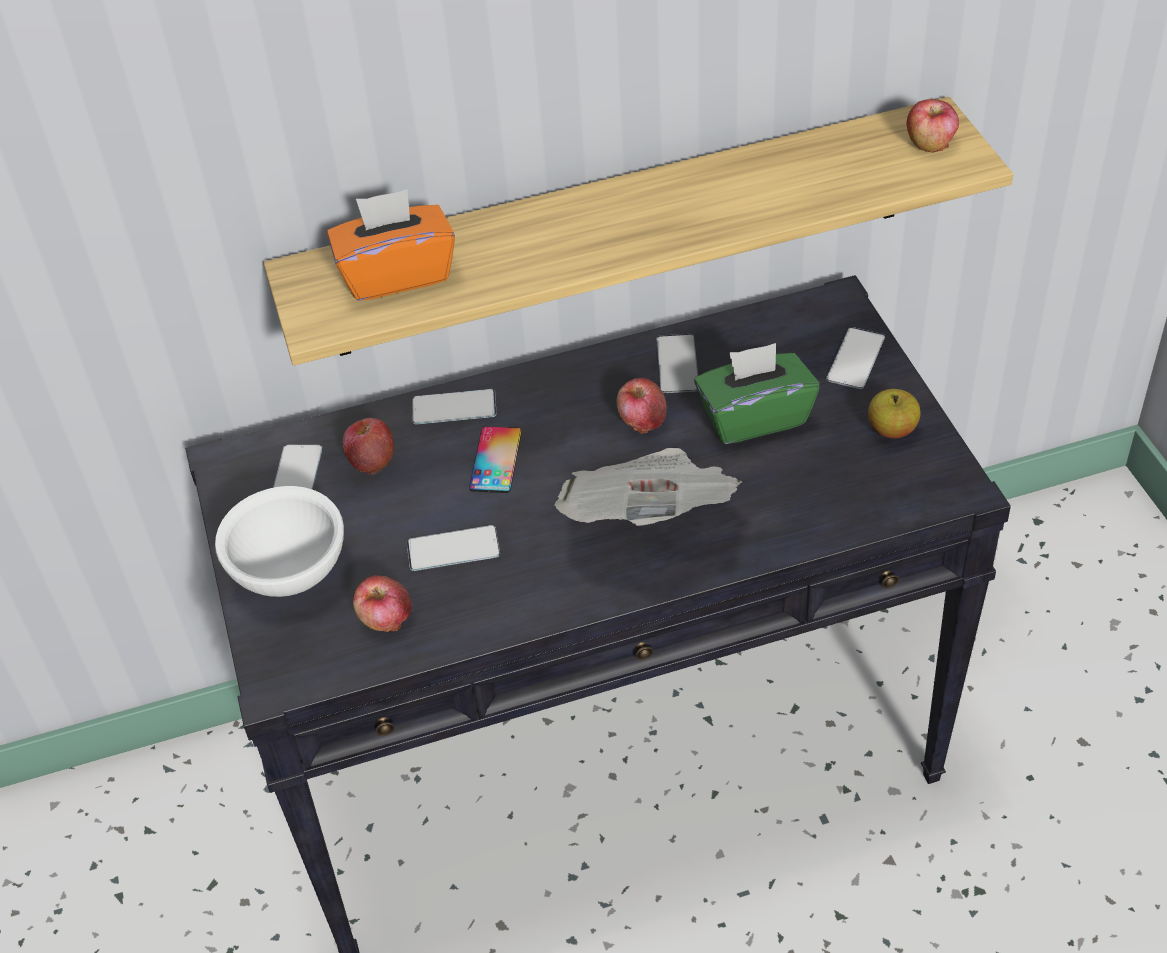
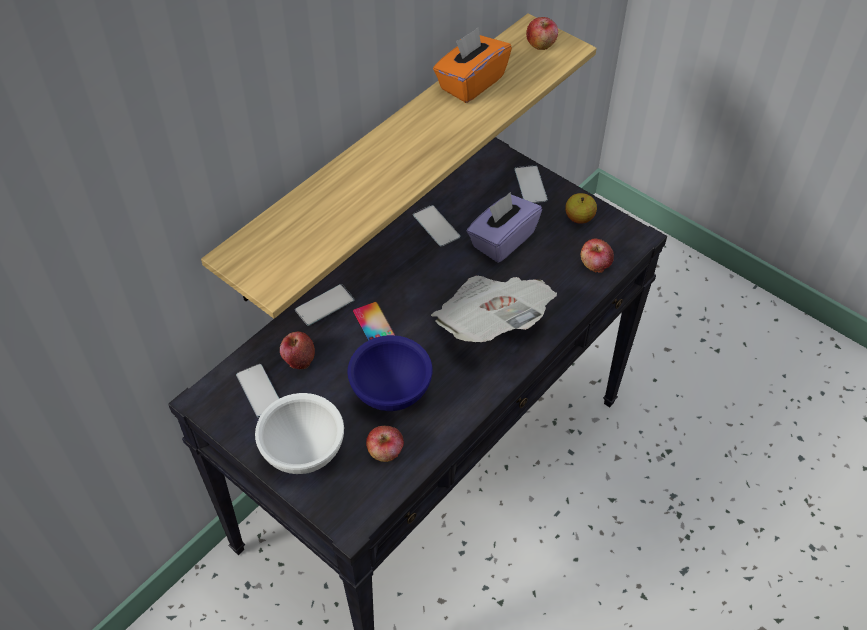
camera: 35 degrees left, 5 degrees up
(396, 274) = (298, 234): orange tissue box -> orange tissue box (471, 83)
(453, 549) = (392, 391): phone -> blue bowl
(642, 420) = (442, 267): apple -> apple (595, 265)
(754, 417) = (502, 240): green tissue box -> purple tissue box

